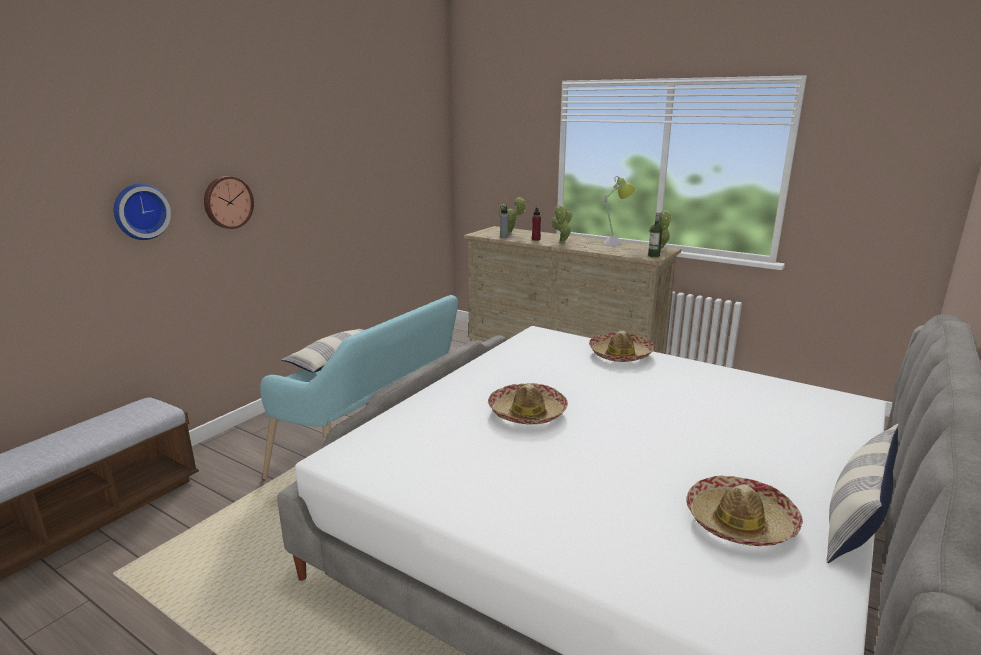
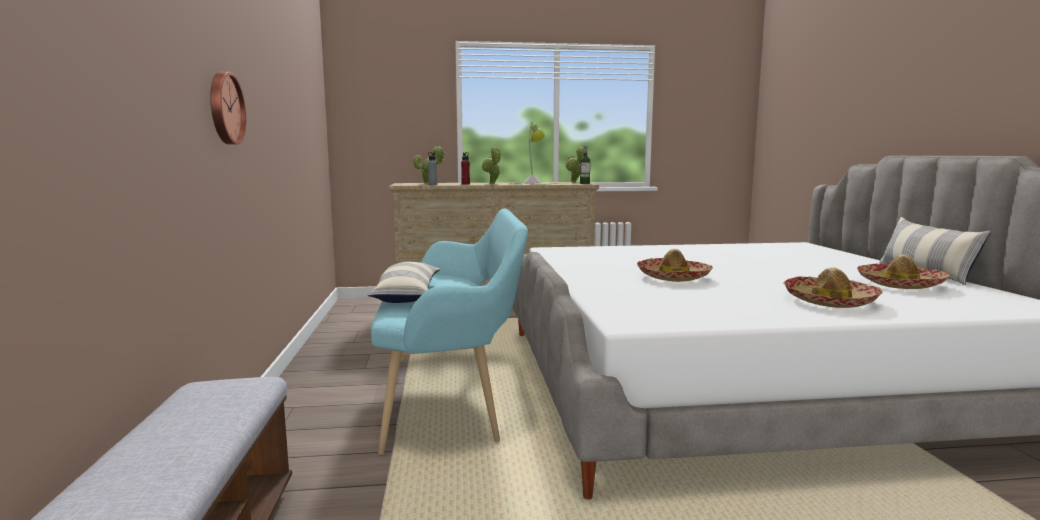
camera: 40 degrees left, 10 degrees down
(140, 211) = (168, 91): wall clock -> none
(620, 354) = (636, 248): hat -> hat (830, 301)

